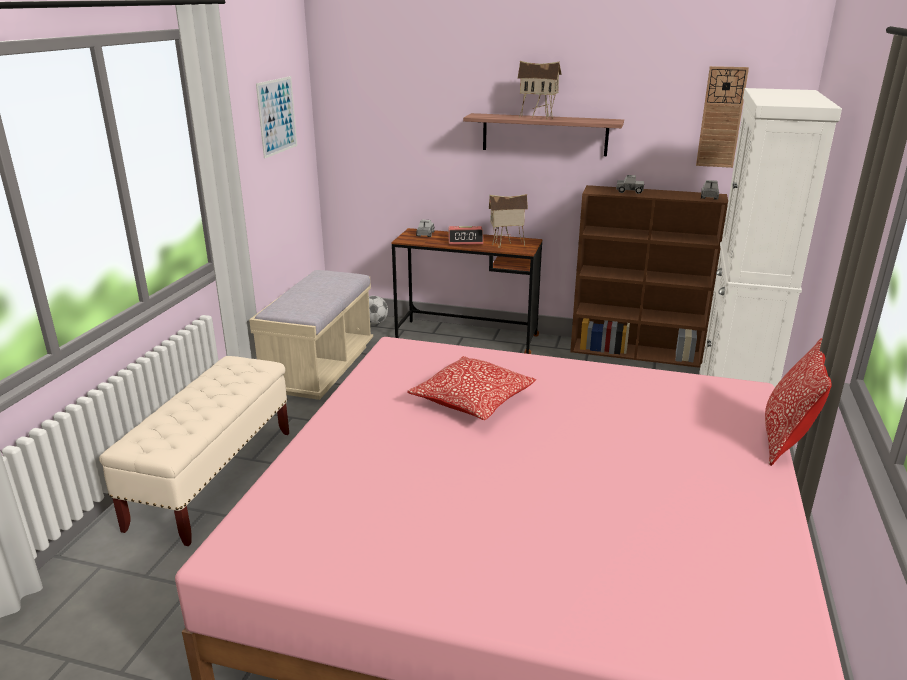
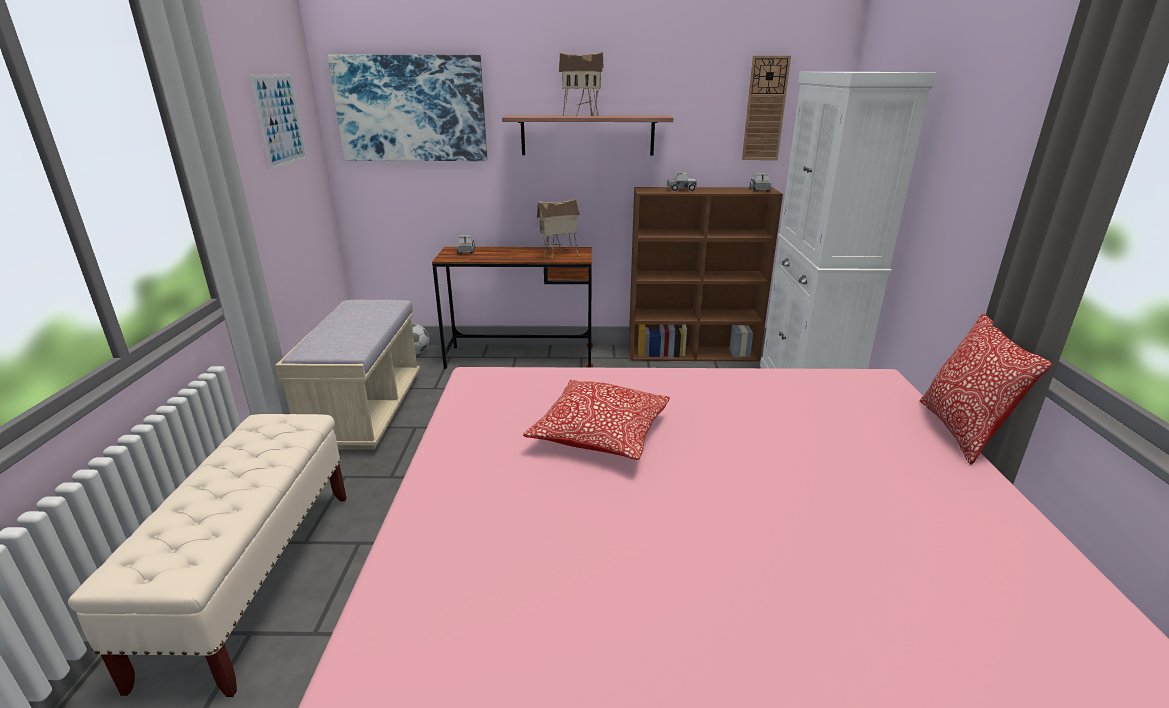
camera: 15 degrees left, 0 degrees up
(388, 104) = (411, 109): none -> picture
(465, 241) = (513, 254): alarm clock -> none

